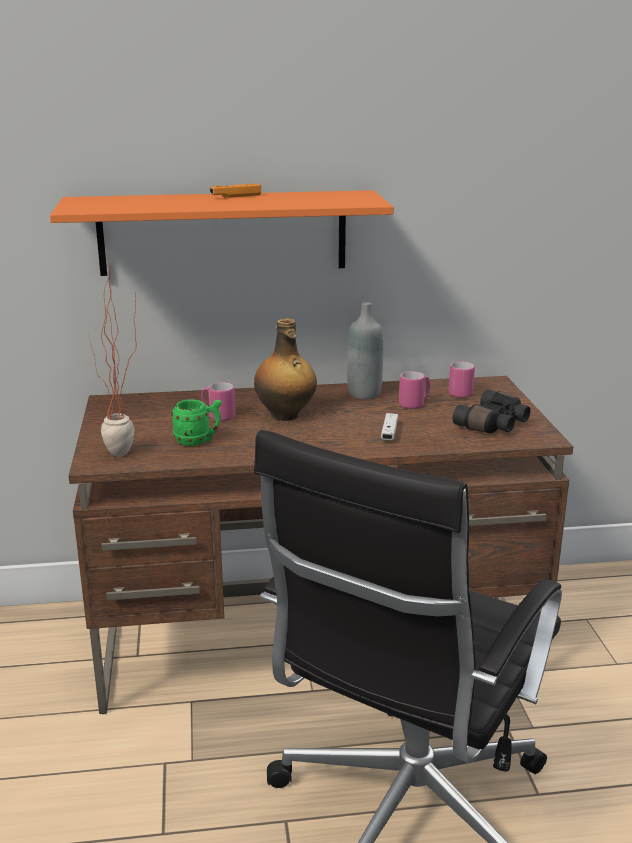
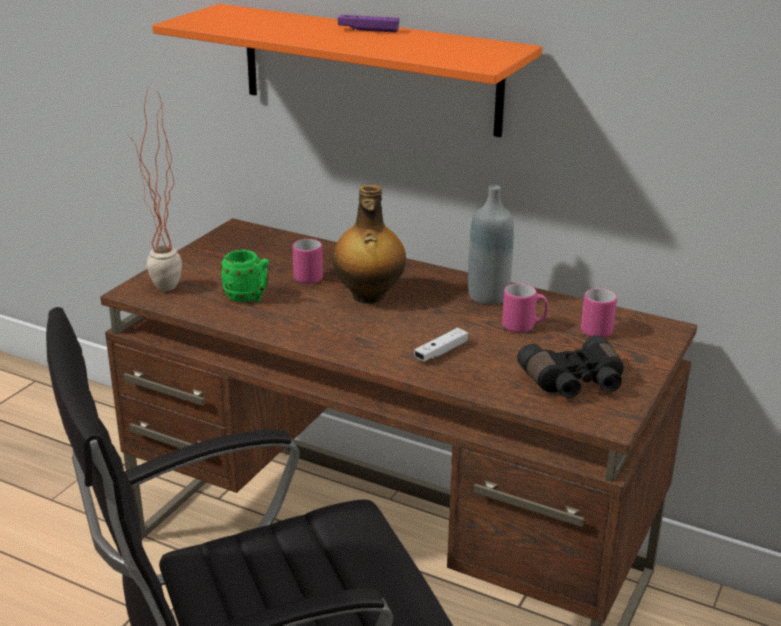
camera: 35 degrees right, 5 degrees up
(236, 196) = (368, 30): orange game controller -> purple game controller

